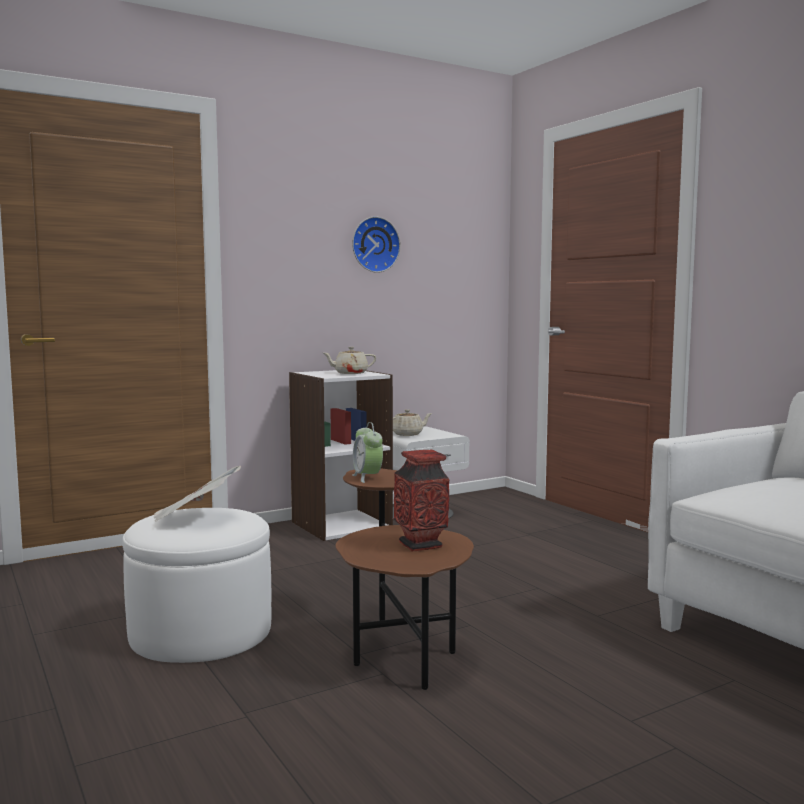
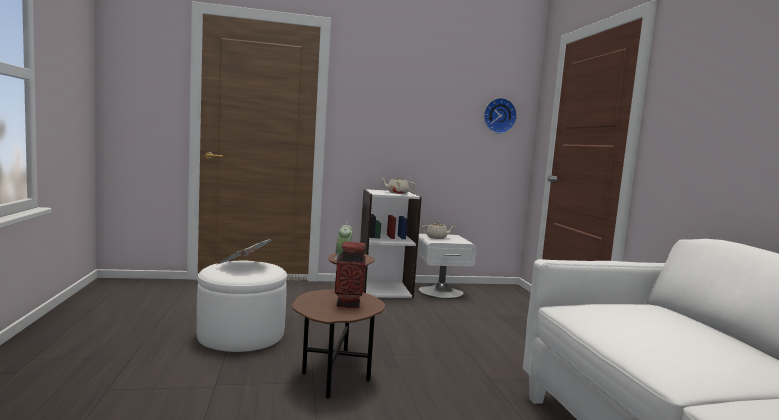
camera: 20 degrees right, 0 degrees up
(374, 244) = (431, 111): wall clock -> wall clock (499, 115)

